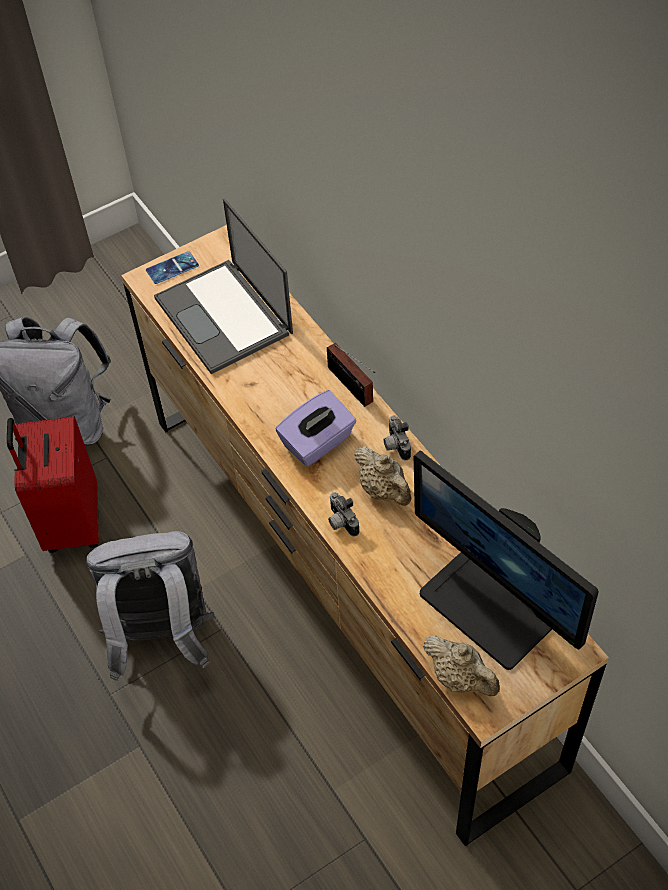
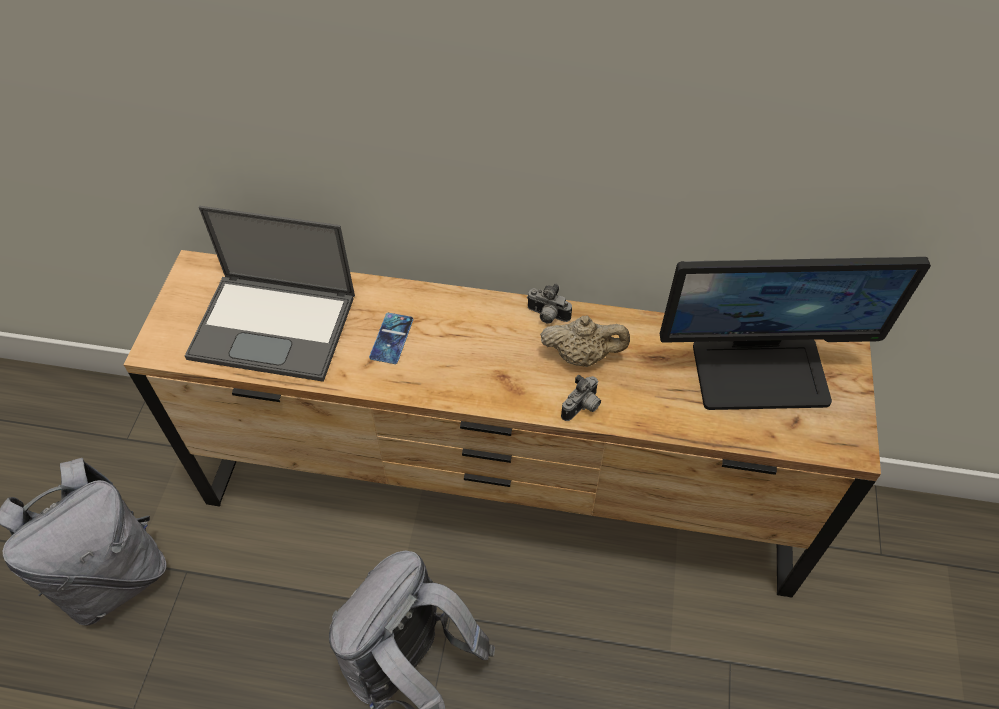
camera: 50 degrees left, 0 degrees up
(71, 523) = (216, 655): red suitcase -> none
(172, 268) = (171, 322): phone -> phone (391, 338)
(318, 443) = (486, 363): purple tissue box -> none
(340, 522) = (582, 408): camera -> camera turned 60 degrees counterclockwise
(351, 387) = (457, 300): radio -> none
(460, 678) = (810, 442): beige teapot -> none

